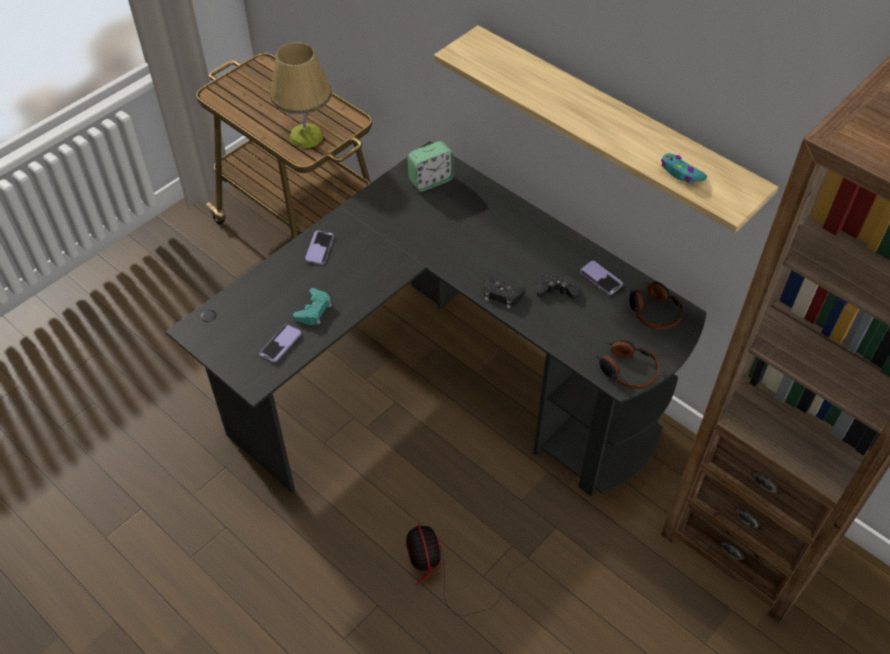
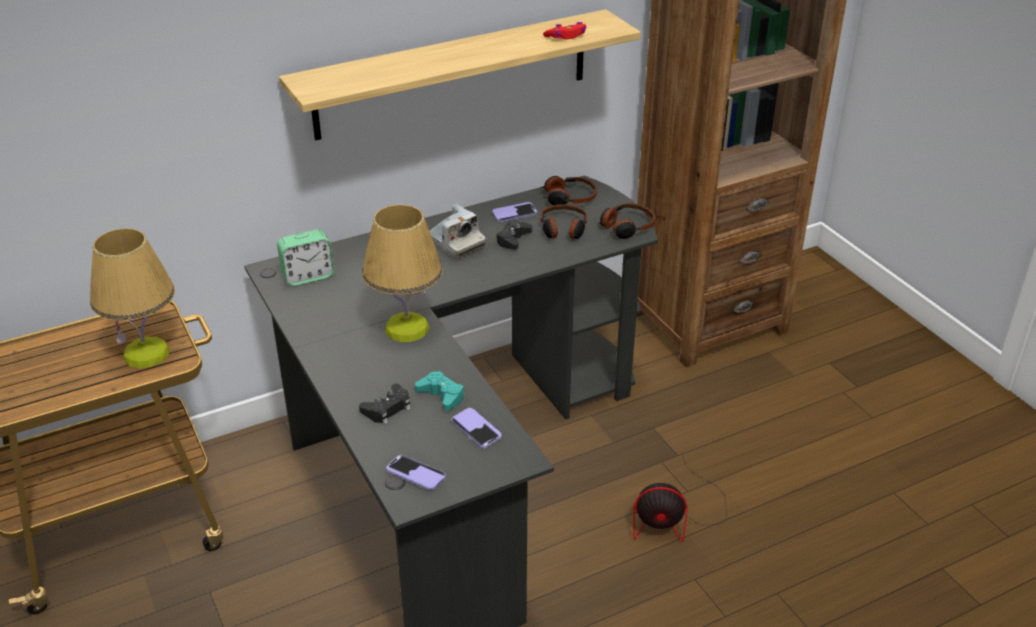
camera: 70 degrees left, 15 degrees down
(320, 248) = (349, 373): phone -> phone (416, 474)
(389, 262) = (406, 328): none -> table lamp
(431, 180) = (308, 276): alarm clock -> alarm clock turned 75 degrees clockwise
(502, 295) = (499, 270): black game controller -> black game controller (387, 409)
(527, 253) = (456, 244): none -> camera
(594, 322) = (563, 229): none -> headphones
(681, 173) = (566, 36): turquoise game controller -> red game controller

